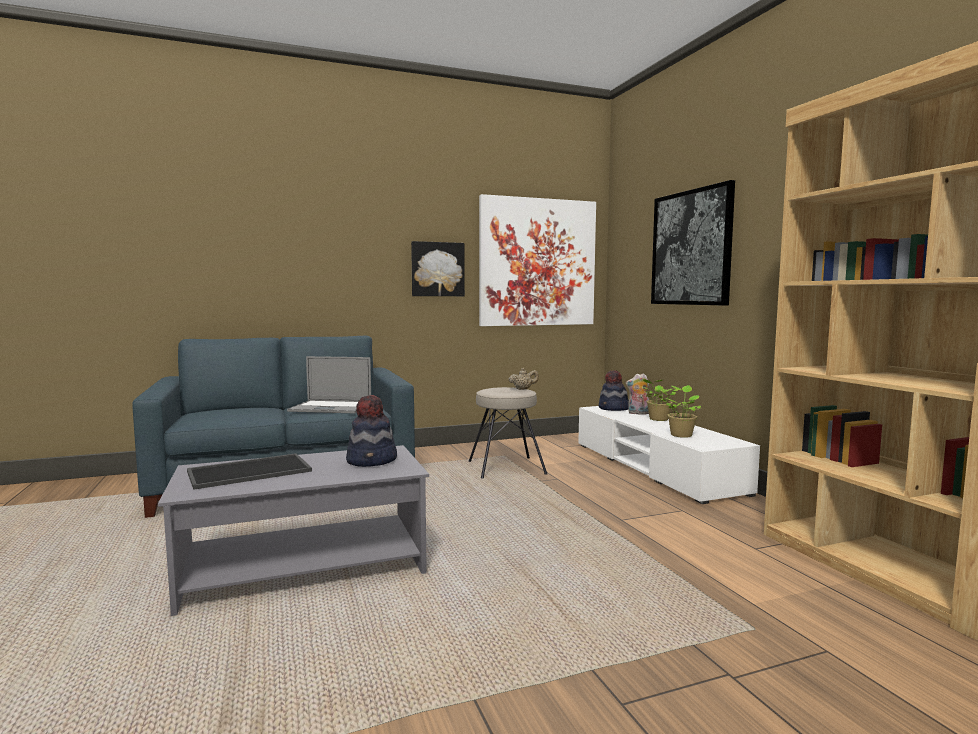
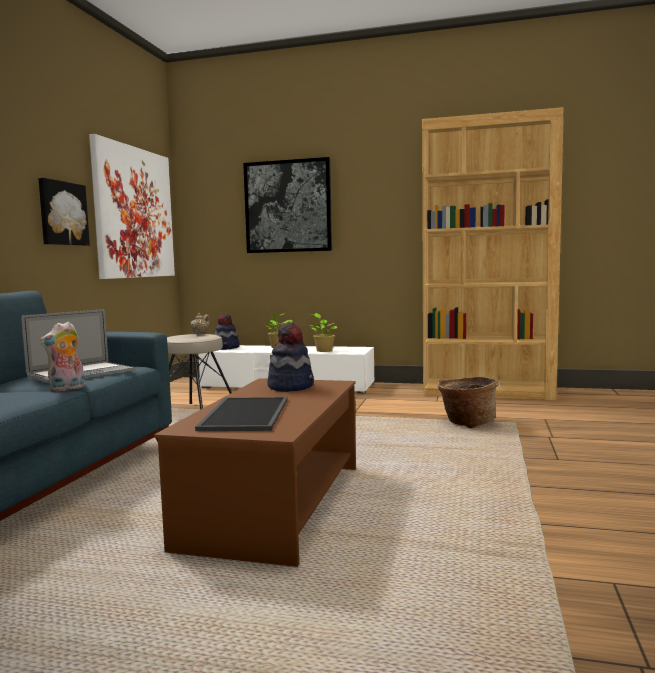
camera: 55 degrees left, 0 degrees up
(306, 567) = (276, 504): grey coffee table -> brown coffee table
(638, 413) = (253, 347): plush toy -> plush toy (67, 389)
(686, 593) = (467, 423): none -> basket

